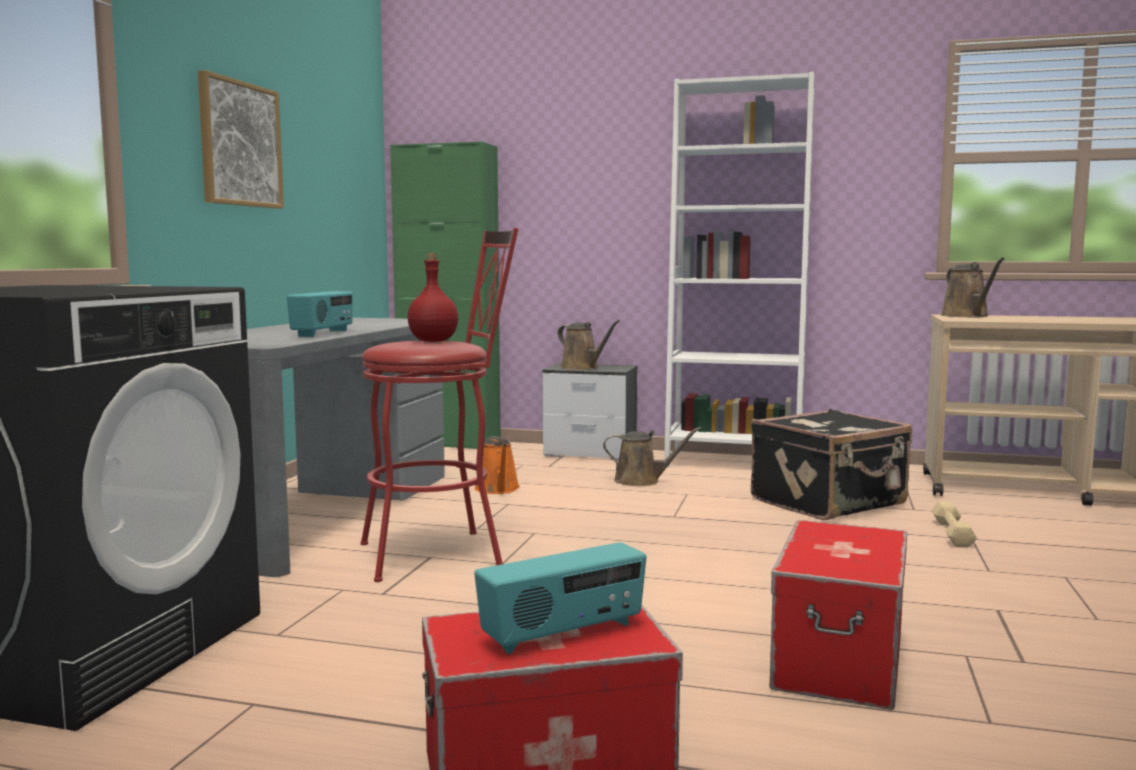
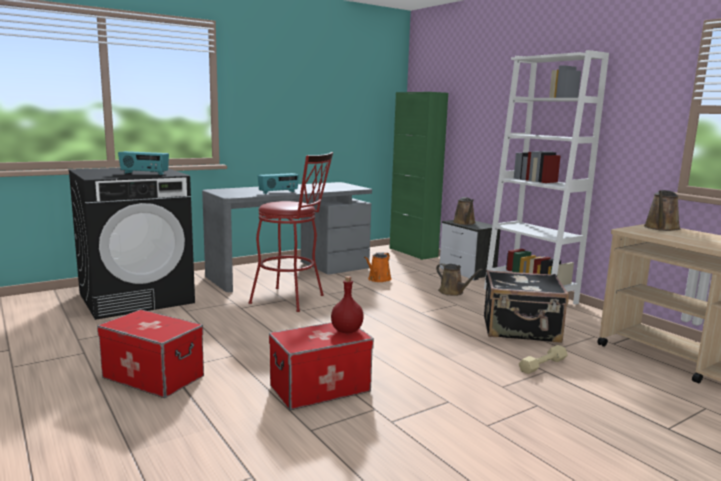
camera: 40 degrees right, 5 degrees up
(240, 144) = (291, 100): picture -> none
(433, 341) = (291, 203): red bottle -> red bottle (346, 331)
(563, 634) = (152, 326): radio -> radio (144, 173)

